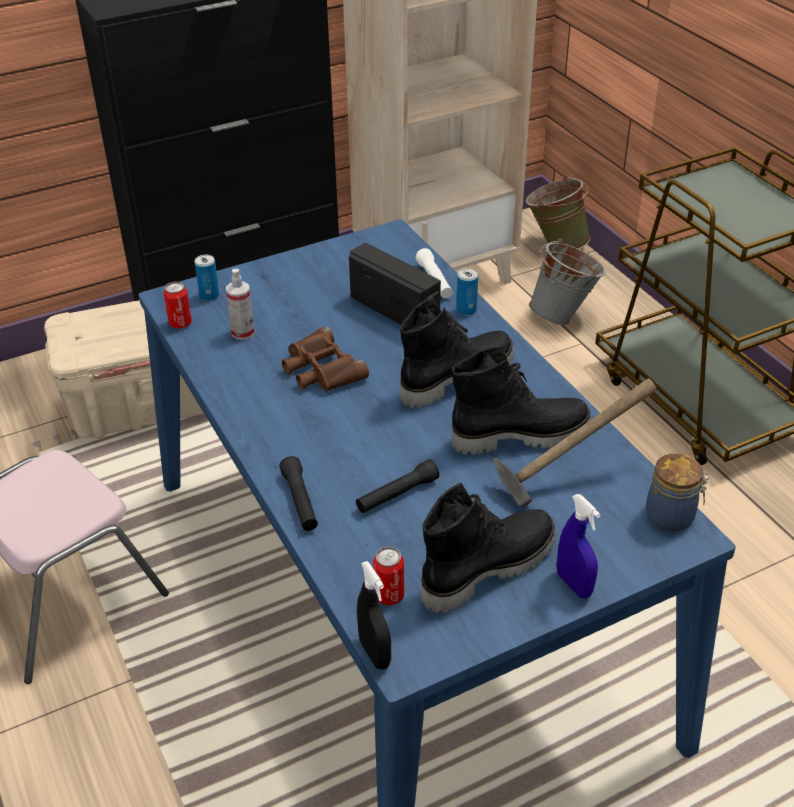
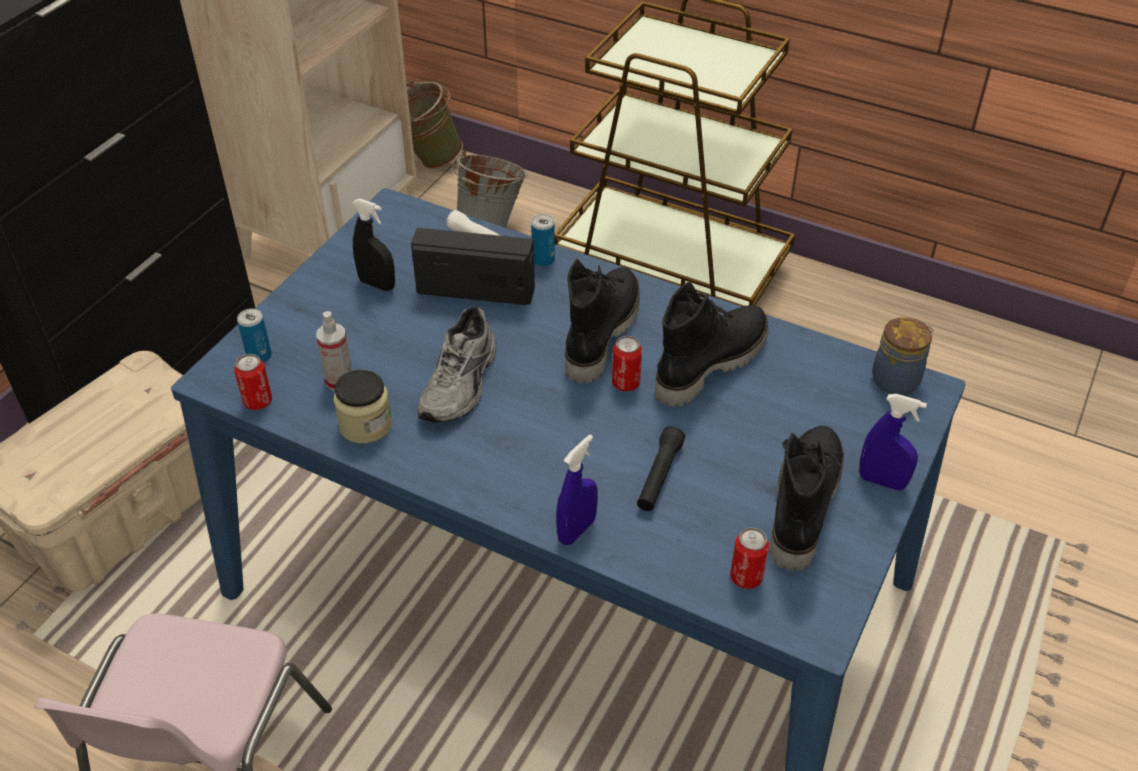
camera: 35 degrees left, 5 degrees up
(231, 367) = (365, 425): none -> jar
(300, 501) = (576, 530): black flashlight -> blue spray bottle
(321, 369) = (462, 384): brown binoculars -> grey shoe
(374, 653) = (786, 638): black spray bottle -> black spray bottle (377, 284)
(439, 420) = (625, 383): none -> can
(565, 478) = (784, 387): hammer -> none

